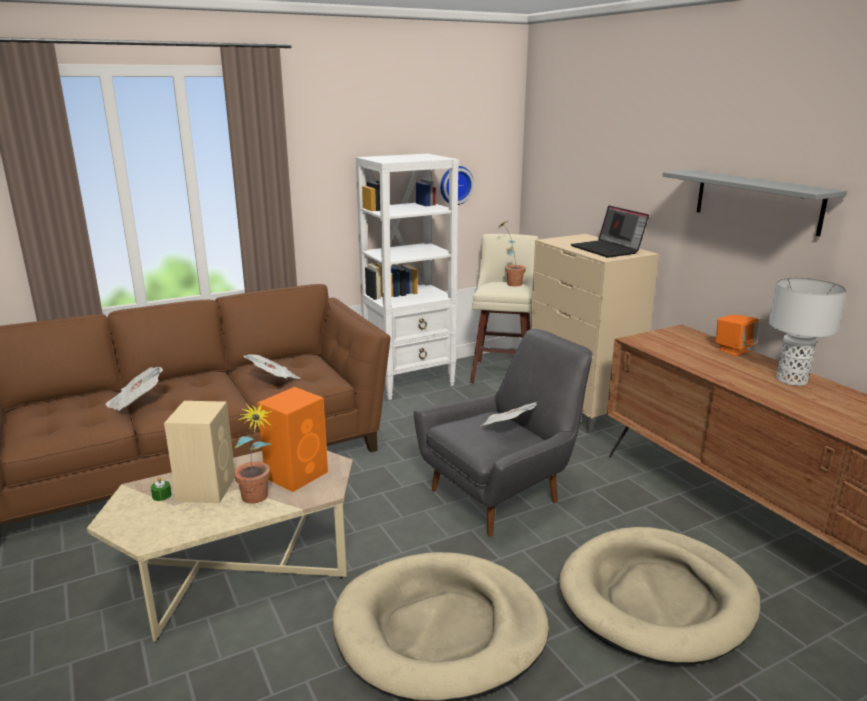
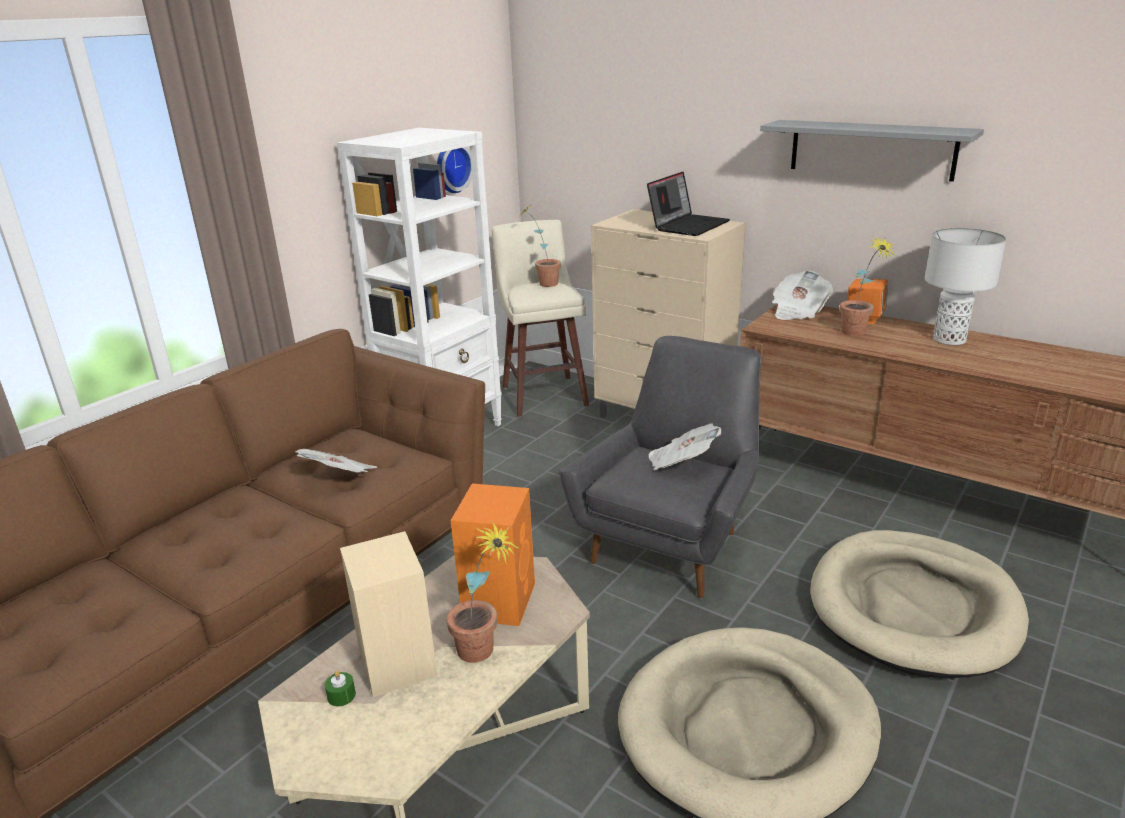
camera: 25 degrees left, 5 degrees up
(136, 402) = (160, 568): newspaper -> newspaper (798, 312)
(608, 249) = (688, 225): laptop -> laptop turned 90 degrees counterclockwise
(710, 360) = (858, 334): none -> potted plant

